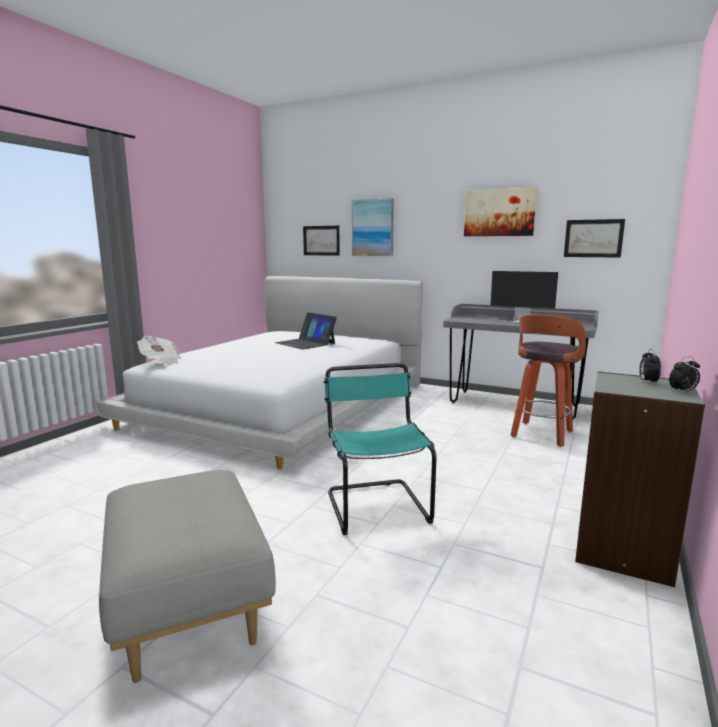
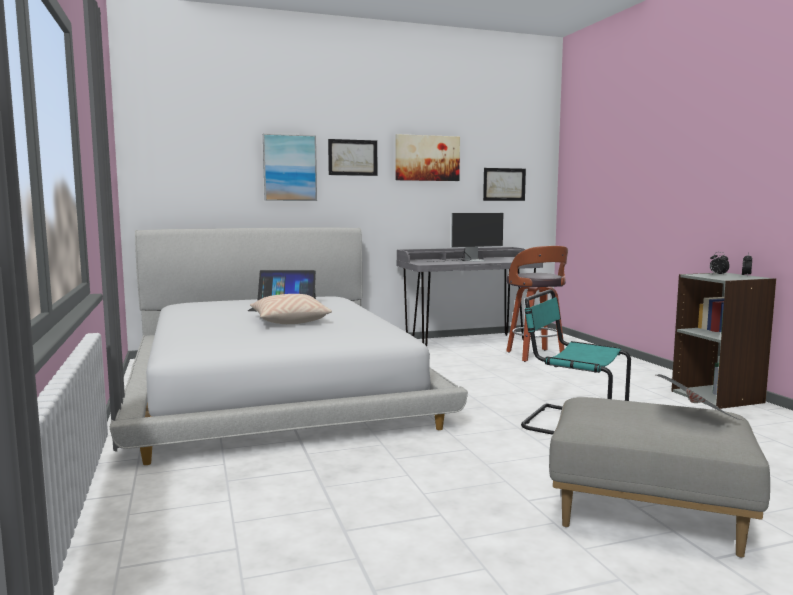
camera: 45 degrees left, 5 degrees down
(160, 361) = (193, 345): newspaper -> newspaper (697, 418)
(261, 355) = (289, 321): none -> beige pillow
(321, 240) = (216, 181): picture -> picture (352, 157)

